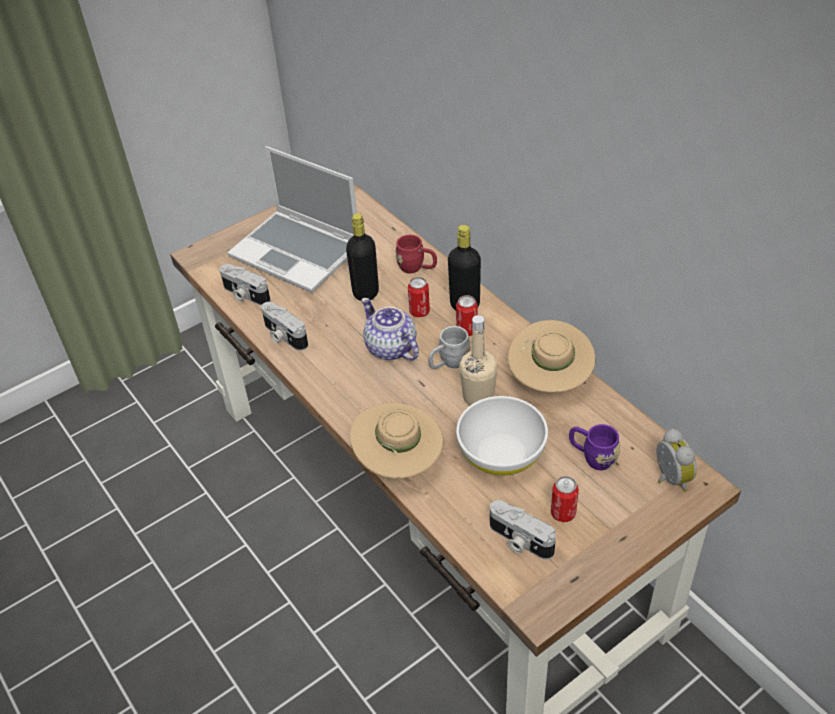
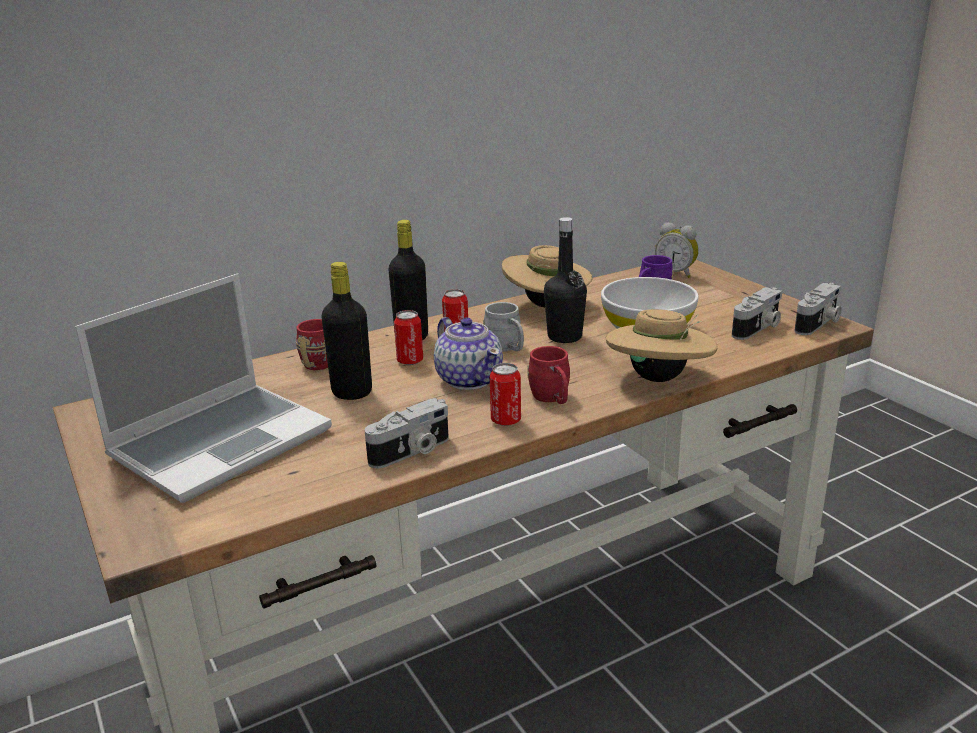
camera: 85 degrees left, 20 degrees down
(244, 295) = (293, 488): camera -> camera (818, 324)
(359, 398) = (552, 399): none -> red mug
(391, 348) = (469, 379): teapot -> teapot turned 90 degrees counterclockwise
(478, 397) = (564, 337): beige bottle -> black bottle
(563, 513) = (721, 310): can -> can (506, 420)
(669, 479) = (676, 273): alarm clock -> alarm clock turned 135 degrees counterclockwise

